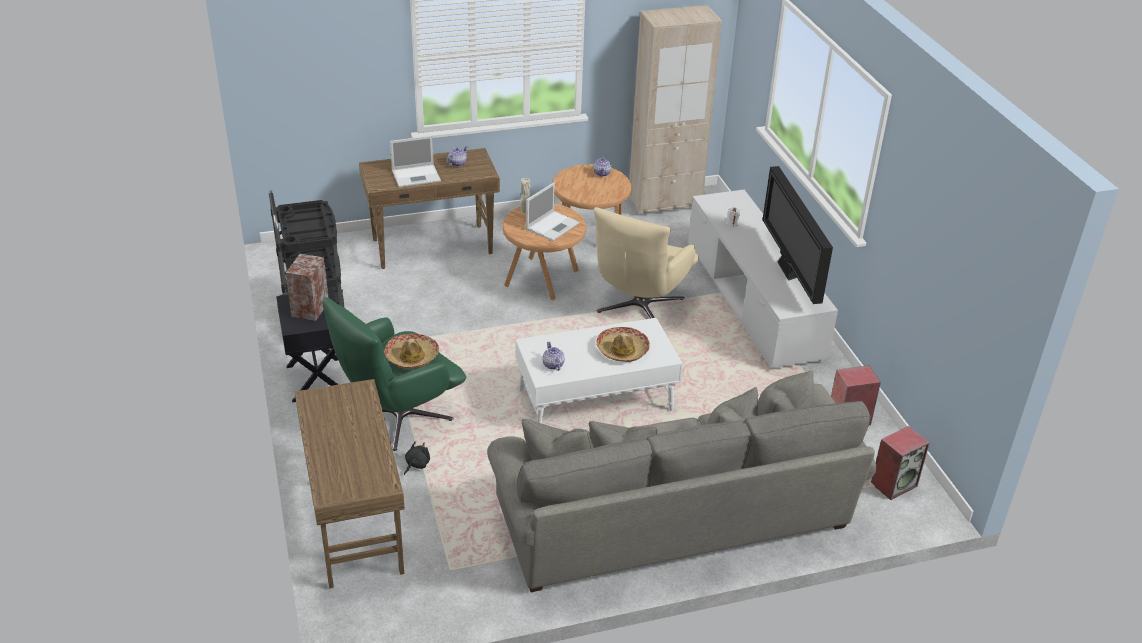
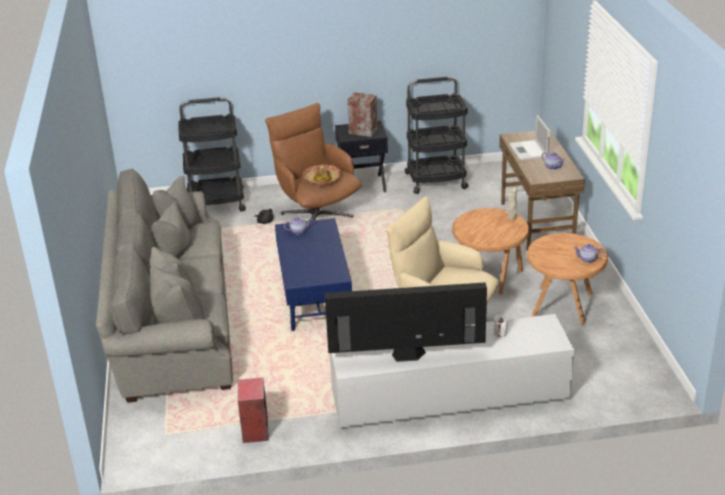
camera: 100 degrees right, 5 degrees down
(355, 526) = (216, 203): brown console table -> black cart
(400, 416) = (316, 215): green armchair -> brown armchair
(553, 225) = (487, 230): laptop -> none
(595, 400) = (314, 294): white coffee table -> blue coffee table
(622, 350) = (309, 261): hat -> none
(665, 204) = (636, 357): beige cabinet -> none
(894, 484) = (163, 441): speaker -> none

